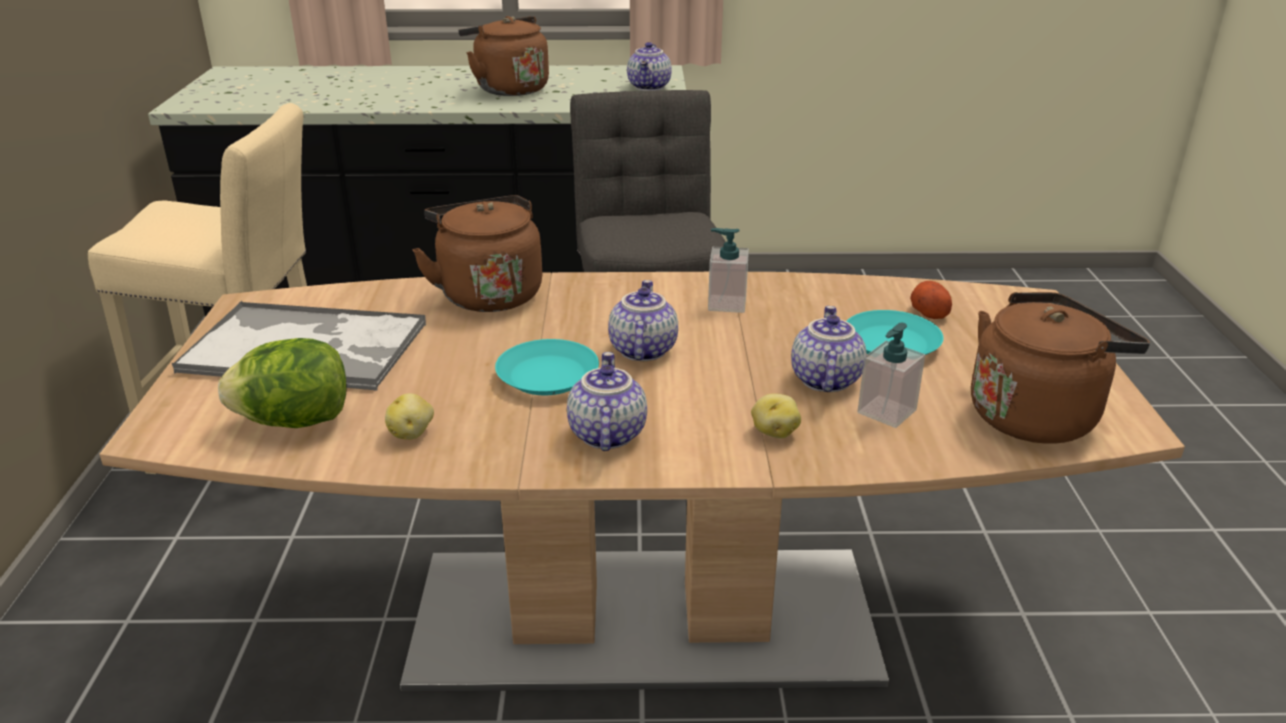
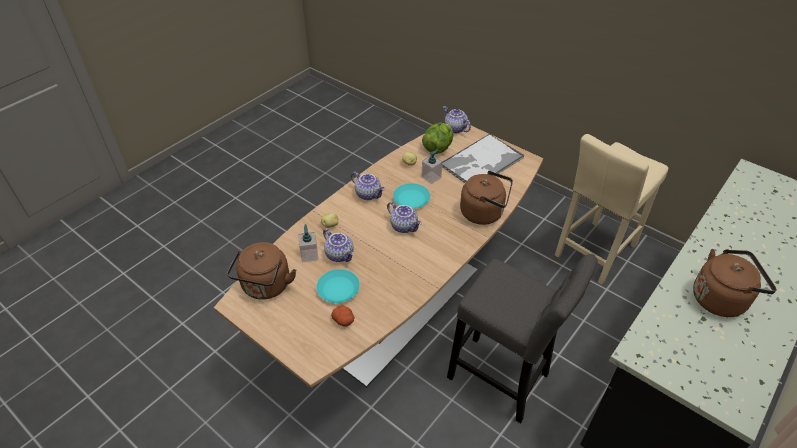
camera: 130 degrees right, 15 degrees up
(650, 87) = (685, 372): teapot -> teapot (454, 129)
(726, 303) = (413, 267): soap dispenser -> soap dispenser (431, 177)

